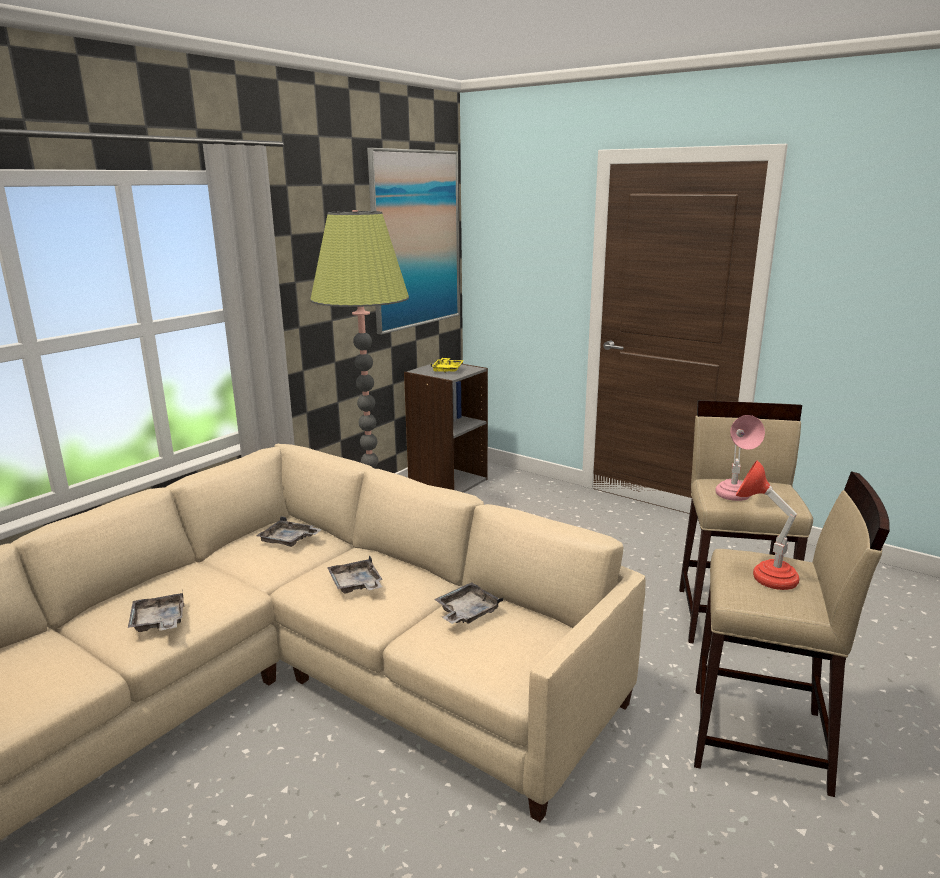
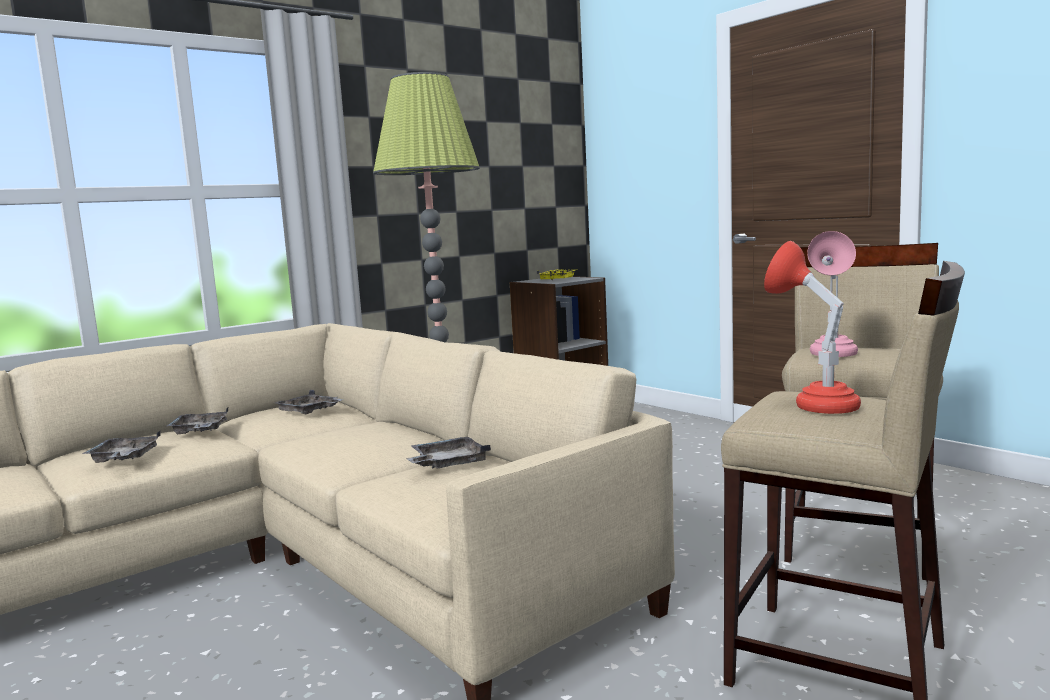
camera: 15 degrees right, 10 degrees down
(356, 585) = (346, 441): grey tray -> grey tray (200, 431)
(416, 240) = (524, 138): picture -> none

